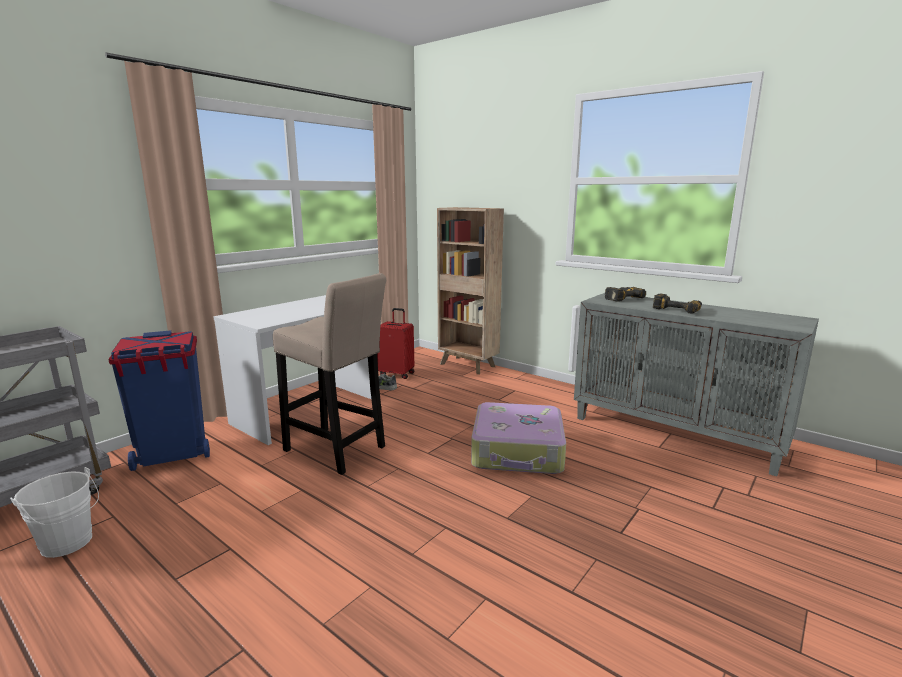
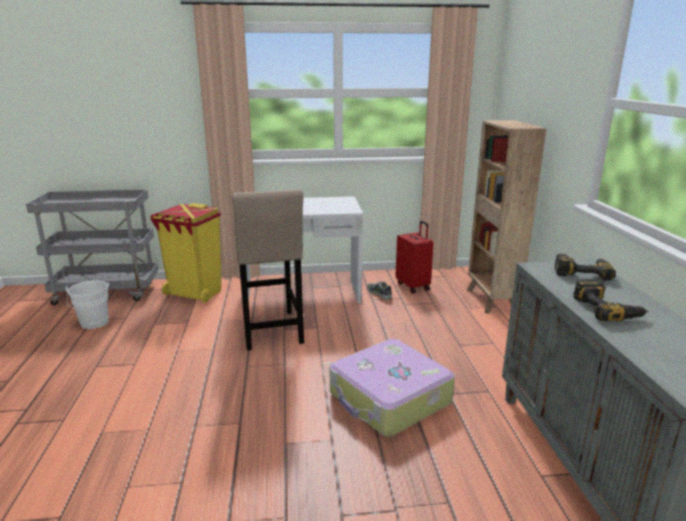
camera: 45 degrees right, 5 degrees up
(173, 455) = (195, 293): blue trash can -> yellow trash can

